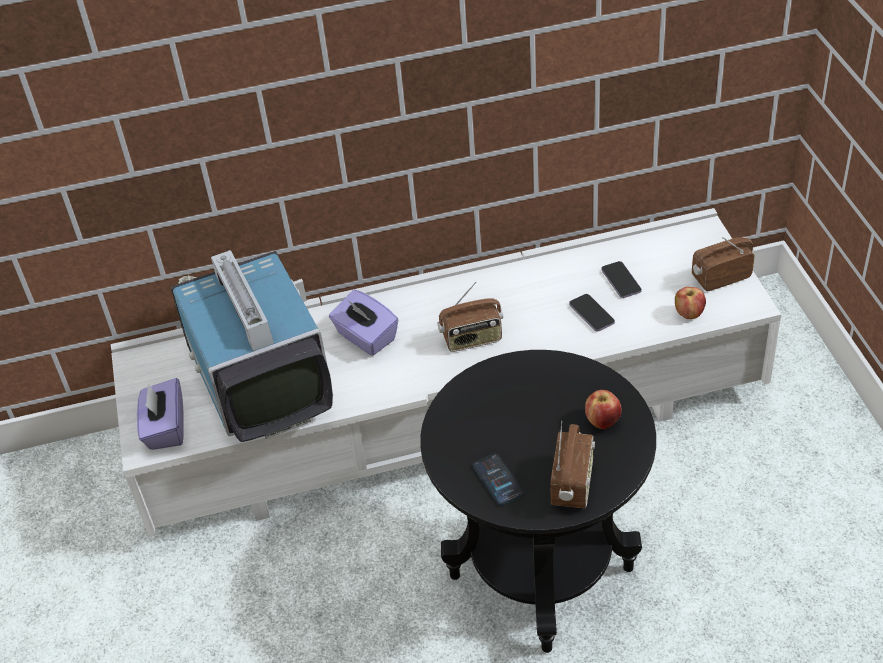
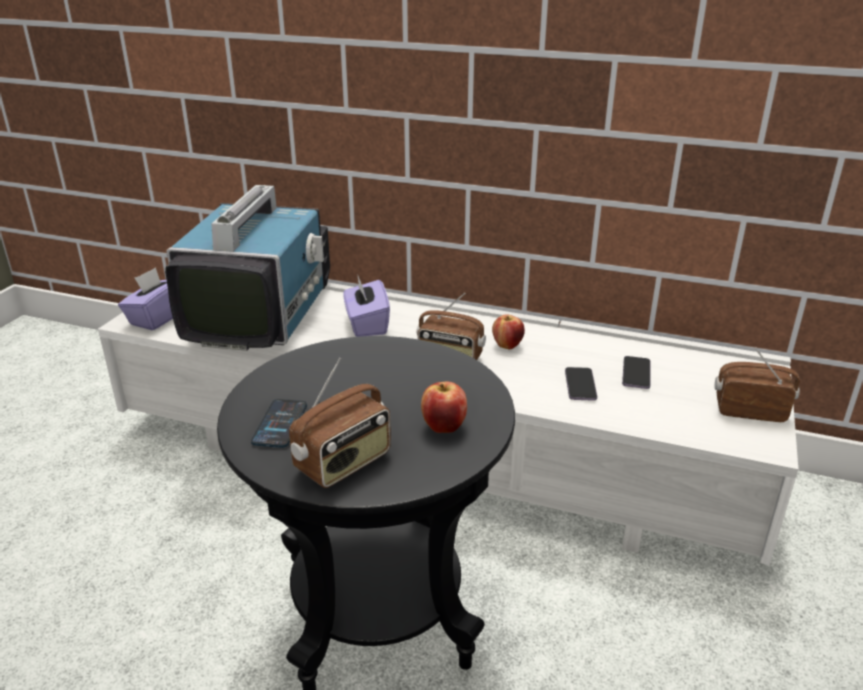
camera: 30 degrees right, 15 degrees down
(689, 314) = (684, 425): apple -> apple (507, 345)

